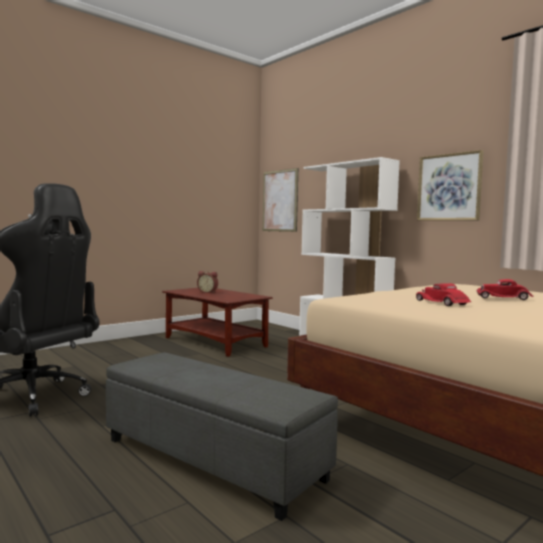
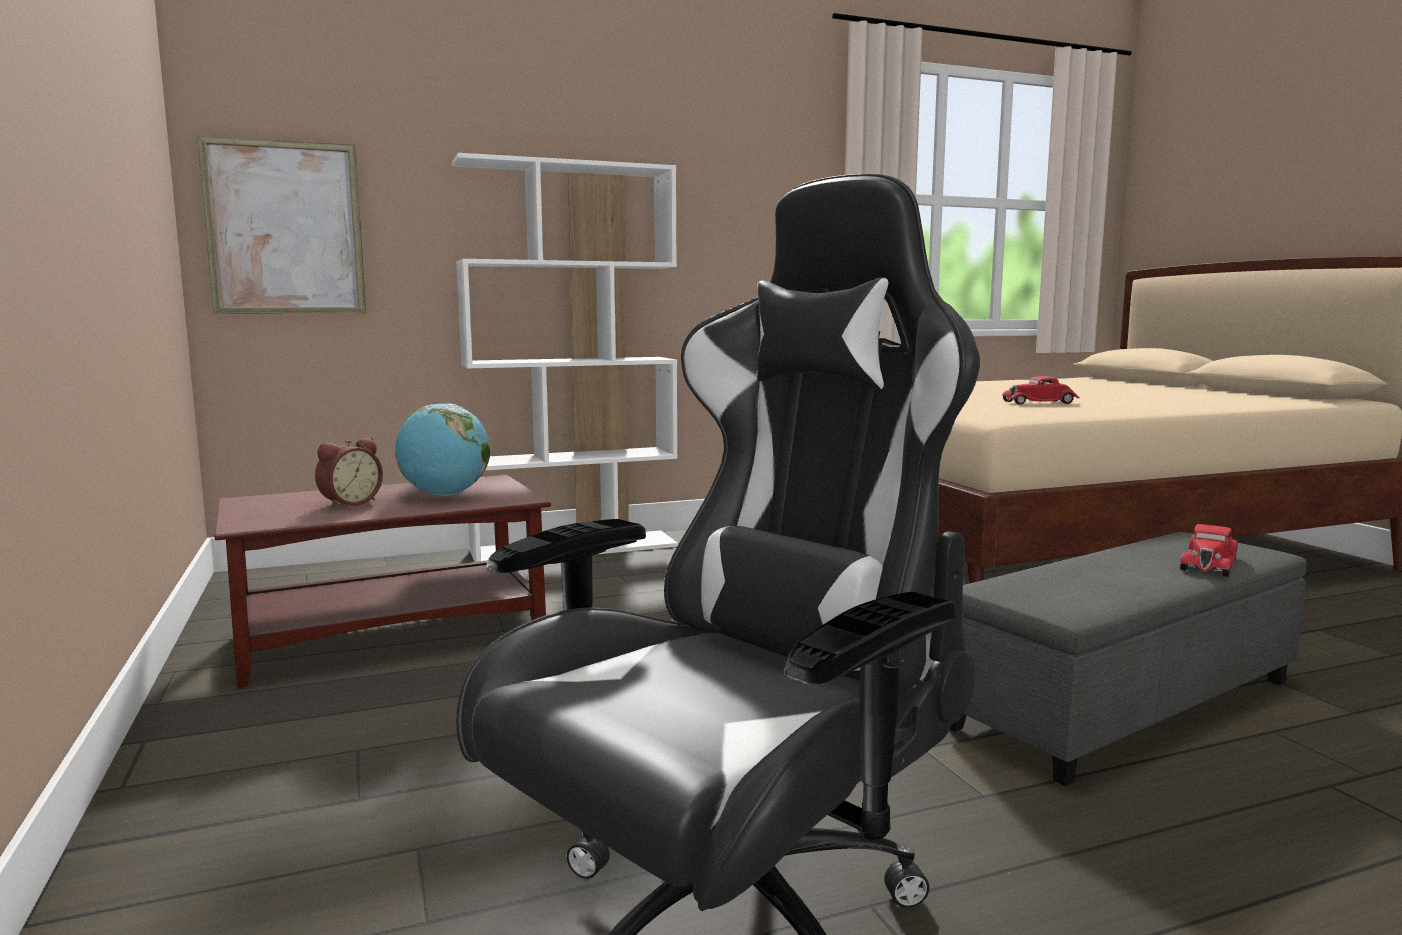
camera: 70 degrees left, 5 degrees up
(228, 296) = (445, 495): none -> globe
(449, 187) = (744, 233): picture -> none
(504, 298) = (996, 390): red toy car -> red toy car (1209, 563)

